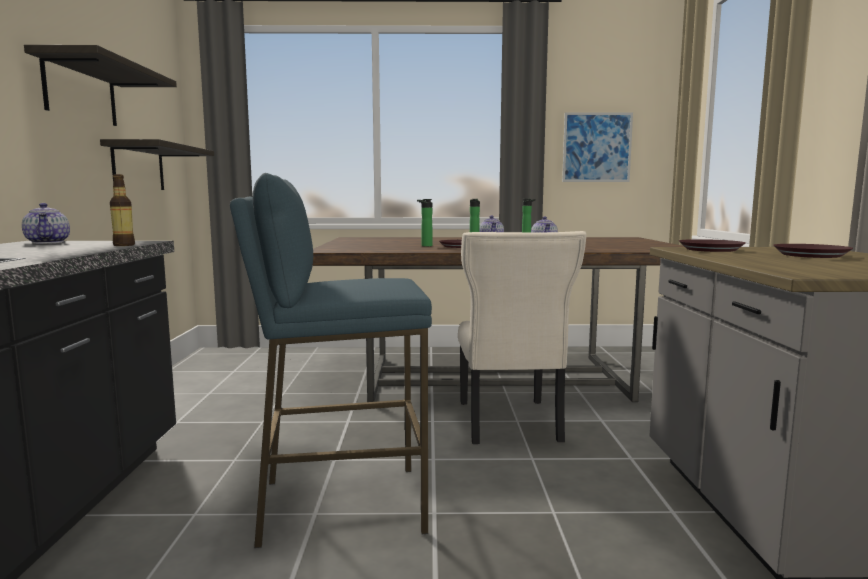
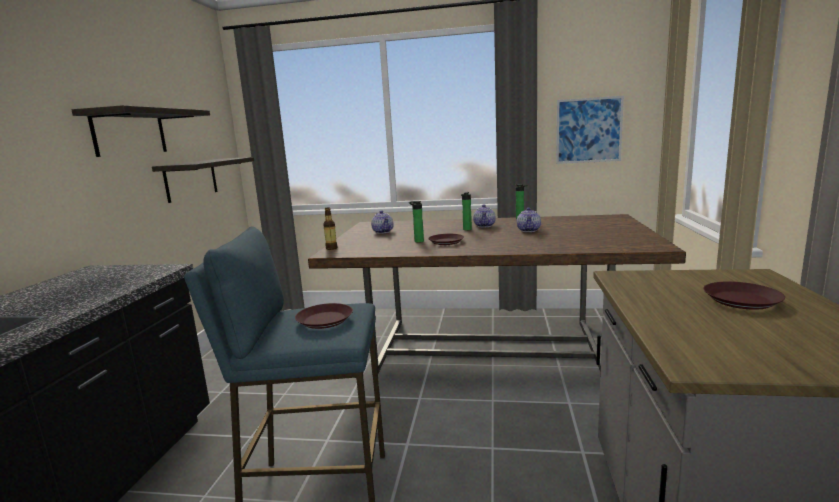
camera: 10 degrees right, 5 degrees up
(49, 242) = (97, 272): teapot -> teapot (383, 232)
(124, 245) = (143, 279): bottle -> bottle (331, 248)
(508, 423) = (484, 404): beige chair -> none
(710, 250) = (647, 282): brown plate -> brown plate (324, 320)

